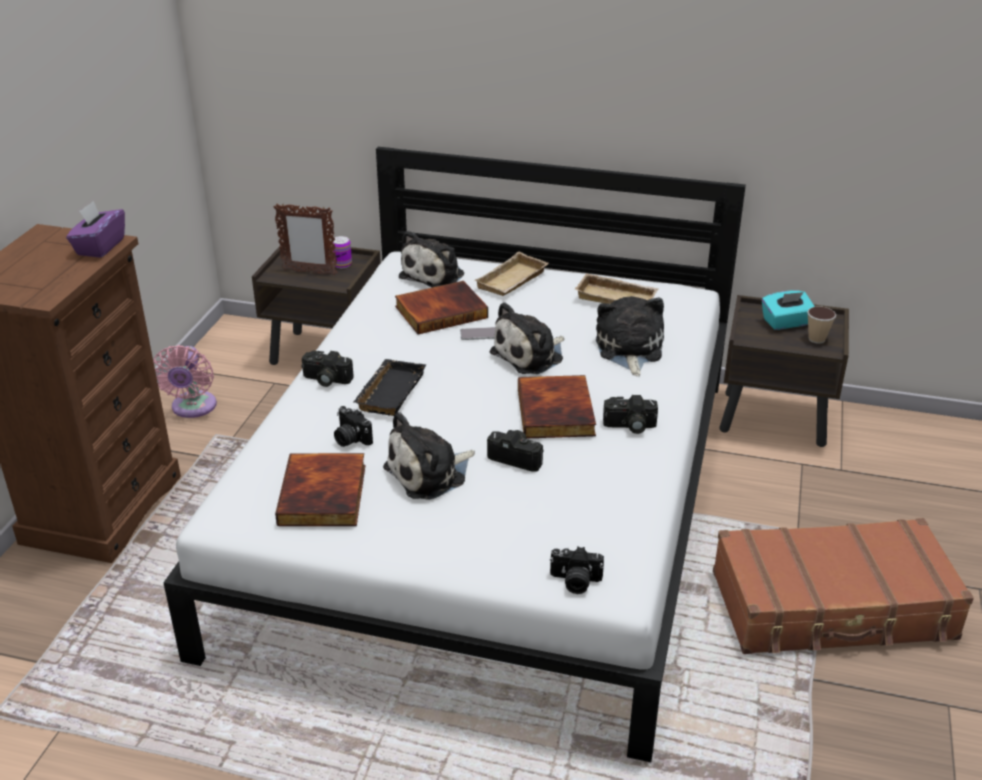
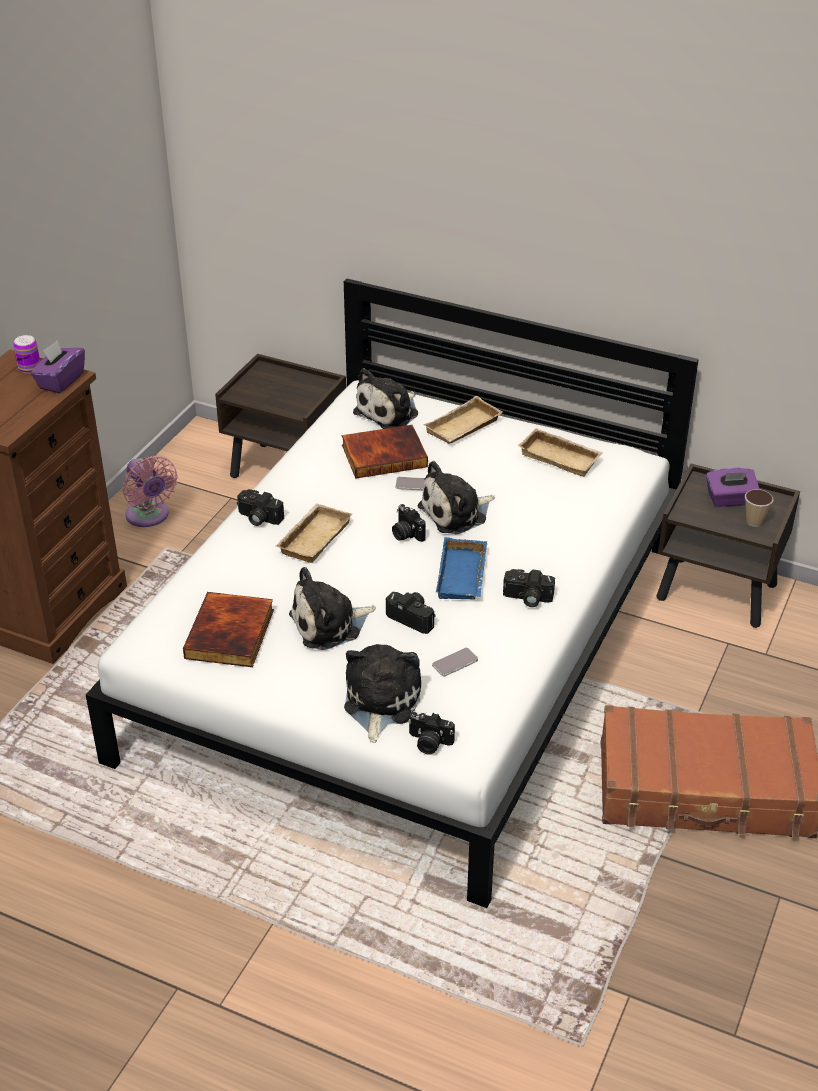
camera: 10 degrees right, 5 degrees up
(193, 408) = (149, 516): pink fan -> pink fan turned 45 degrees counterclockwise
(309, 272) = (272, 394): picture frame -> none
(342, 264) = (306, 388): can -> can (29, 368)
(350, 439) = (266, 582): camera -> camera (406, 534)
(389, 391) = (313, 537): black tray -> beige tray
(557, 412) = (464, 576): book -> blue tray
(576, 496) = (455, 663): none -> phone
(629, 350) = (553, 517): plush toy -> plush toy (380, 702)
(786, 323) = (730, 500): turquoise tissue box -> purple tissue box

